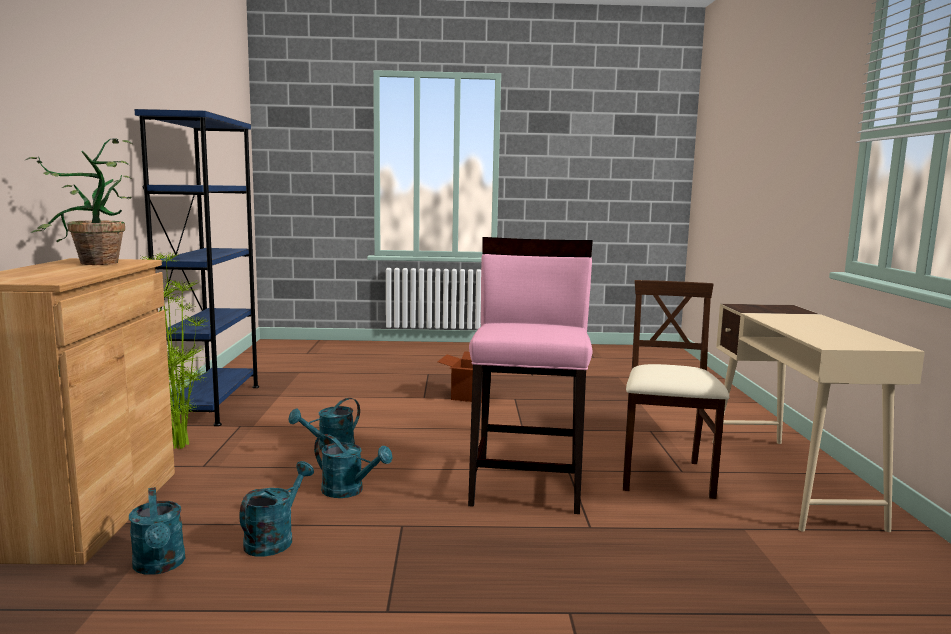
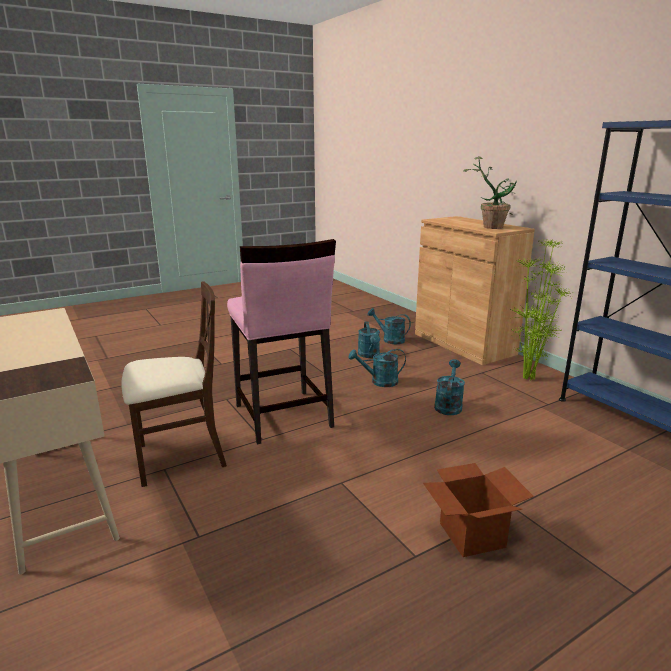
camera: 150 degrees right, 10 degrees up
(665, 477) = (180, 457): beige chair -> beige chair turned 90 degrees counterclockwise

